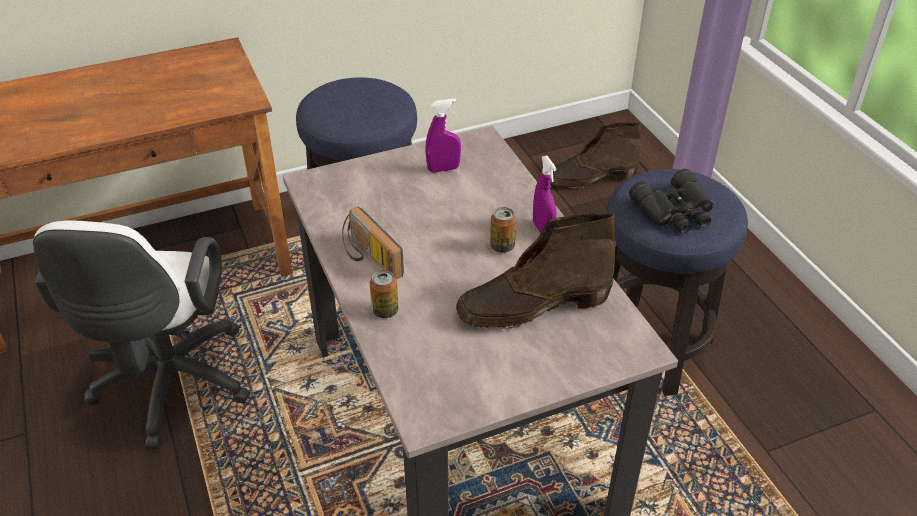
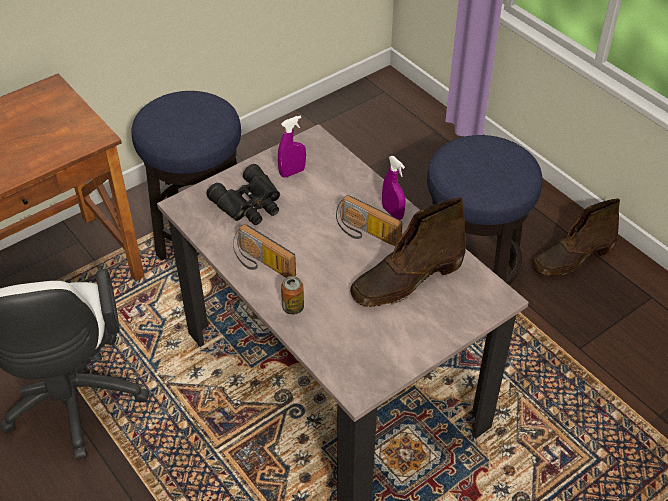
camera: 15 degrees left, 5 degrees up
(502, 246) = (365, 234): can -> radio
(590, 178) = (376, 137): brown boot -> brown boot (572, 258)
(676, 211) = (486, 174): black binoculars -> black binoculars (250, 204)

